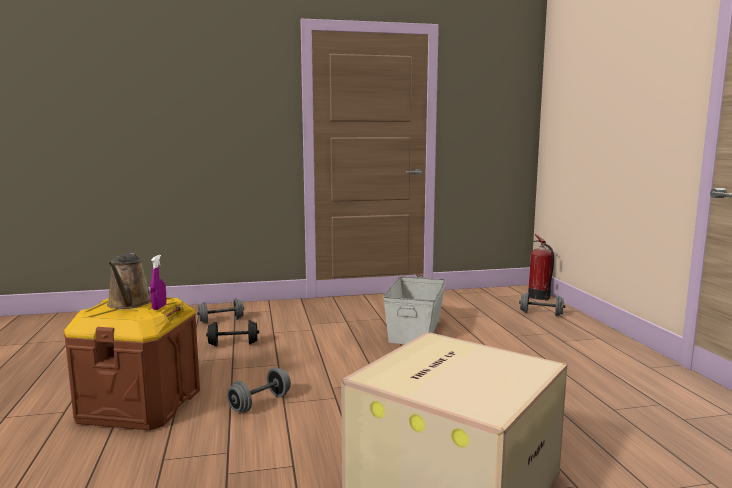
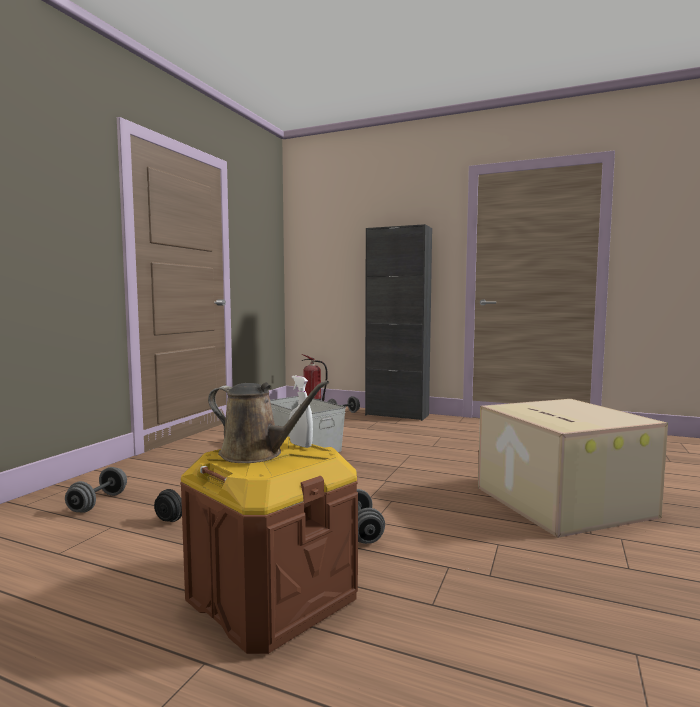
camera: 55 degrees left, 5 degrees down
(159, 307) = (300, 445): purple spray bottle -> white spray bottle
(597, 333) = (397, 415): none -> black cabinet

